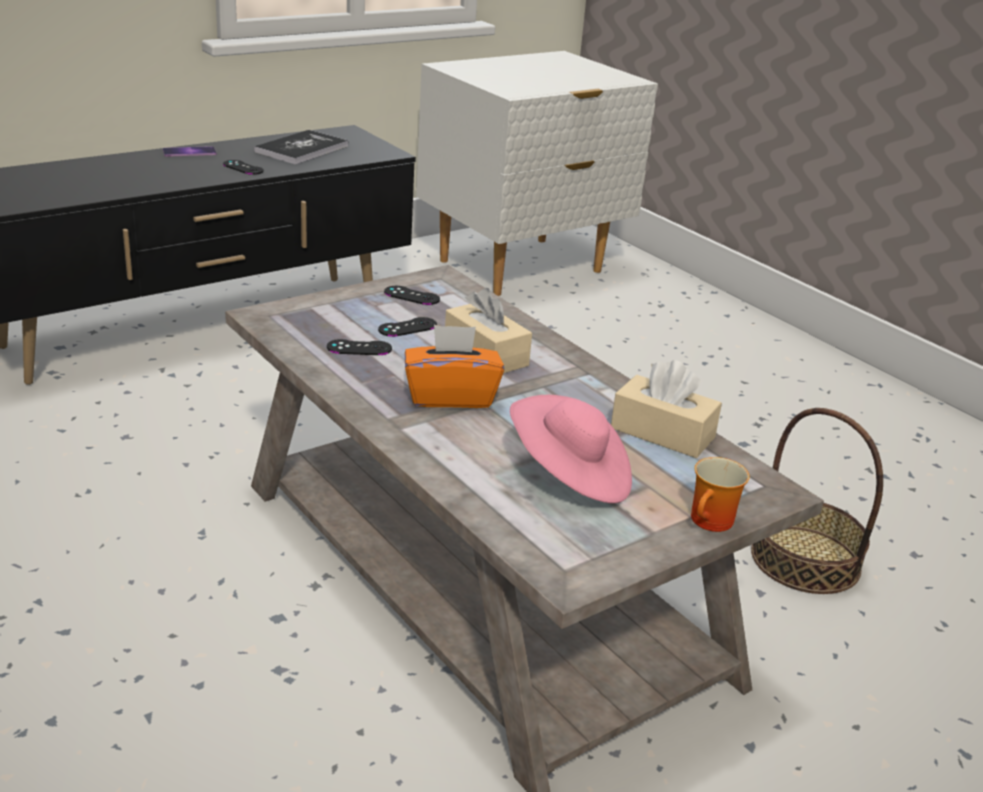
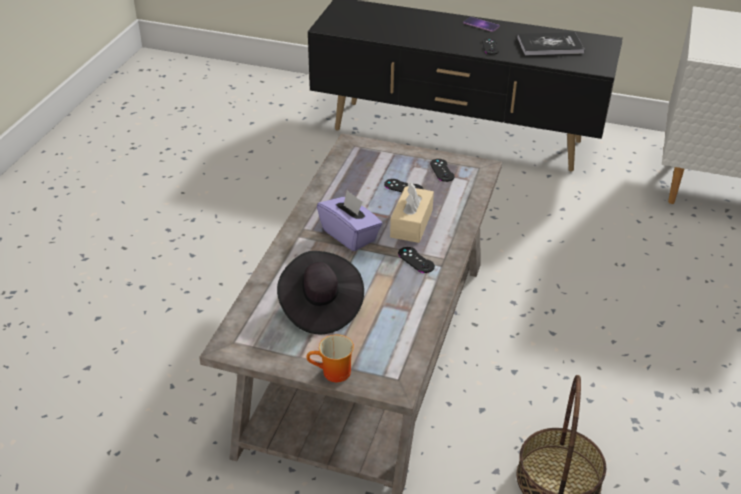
camera: 55 degrees right, 10 degrees up
(359, 348) = (359, 185): black game controller -> black game controller (416, 260)
(450, 396) = (350, 235): orange tissue box -> purple tissue box
(569, 476) = (320, 307): pink hat -> black hat
(662, 433) = (408, 319): beige tissue box -> none

